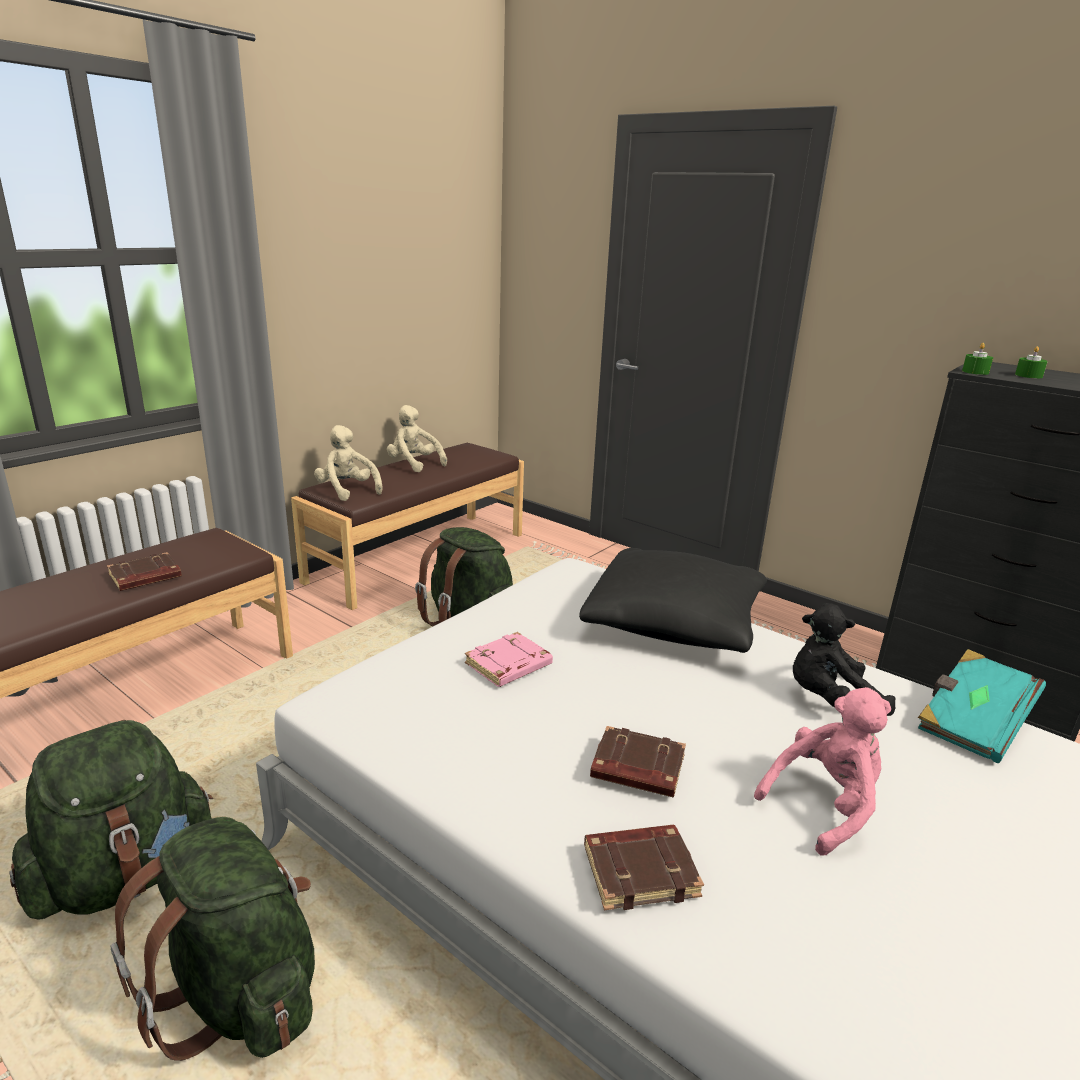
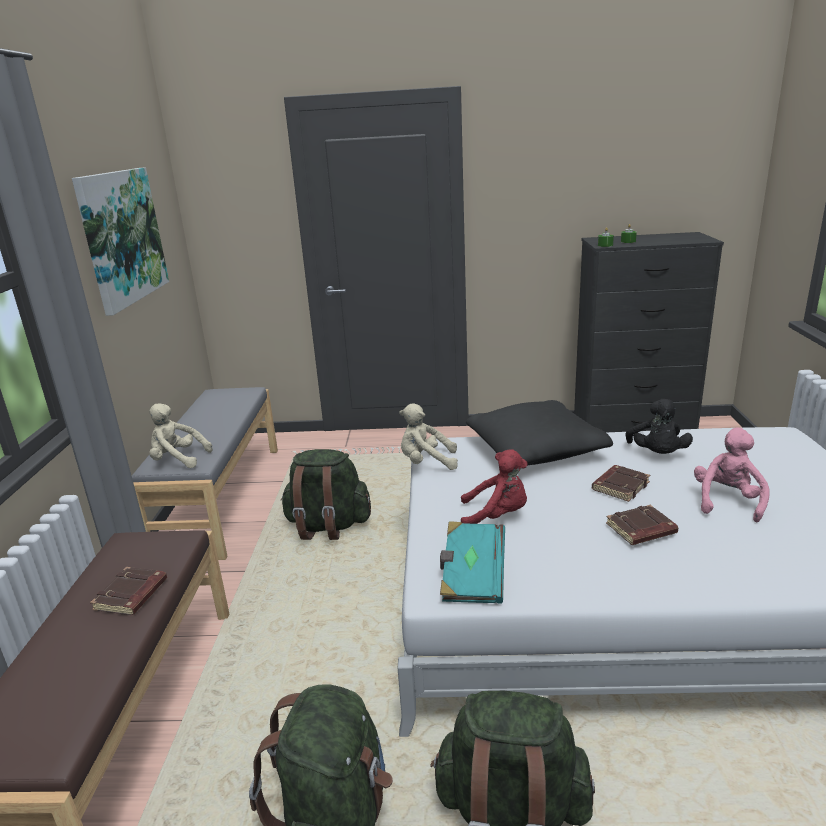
camera: 35 degrees left, 0 degrees up
(378, 249) = (122, 237): none -> picture
(414, 464) = (195, 420): beige plush toy -> beige plush toy (426, 463)
(418, 556) = (220, 498): brown bench -> grey bench
(508, 666) = (497, 516): pink book -> red plush toy
(641, 871) = (713, 571): brown book -> brown book (620, 486)
(829, 699) = (657, 454): black plush toy -> black plush toy turned 45 degrees counterclockwise
(971, 723) = (718, 437): turquoise book -> turquoise book (472, 577)

